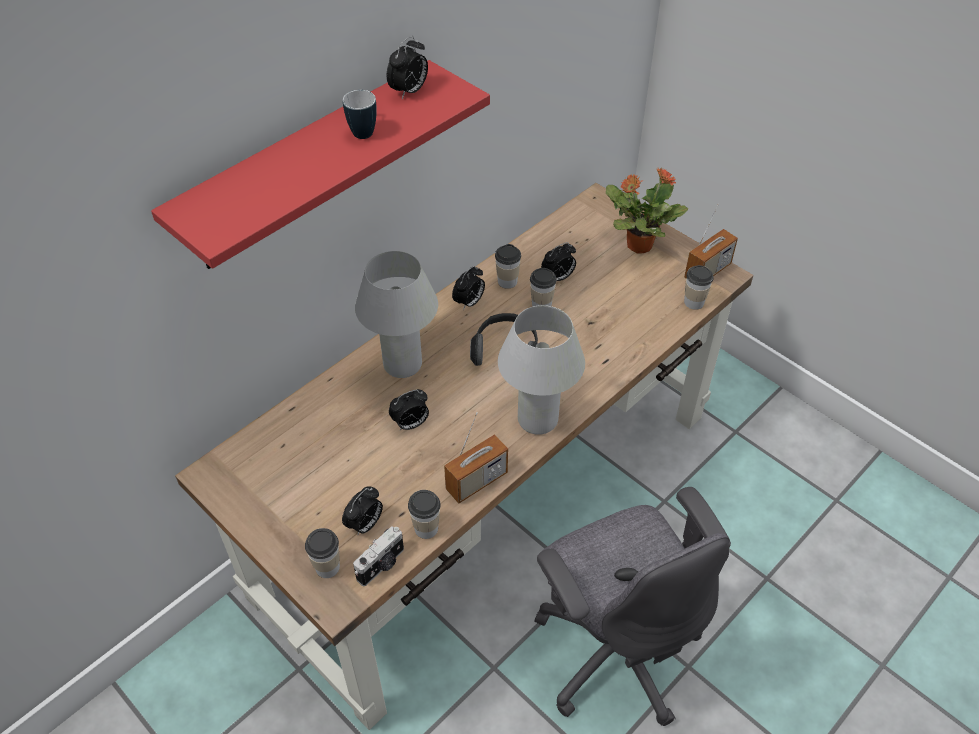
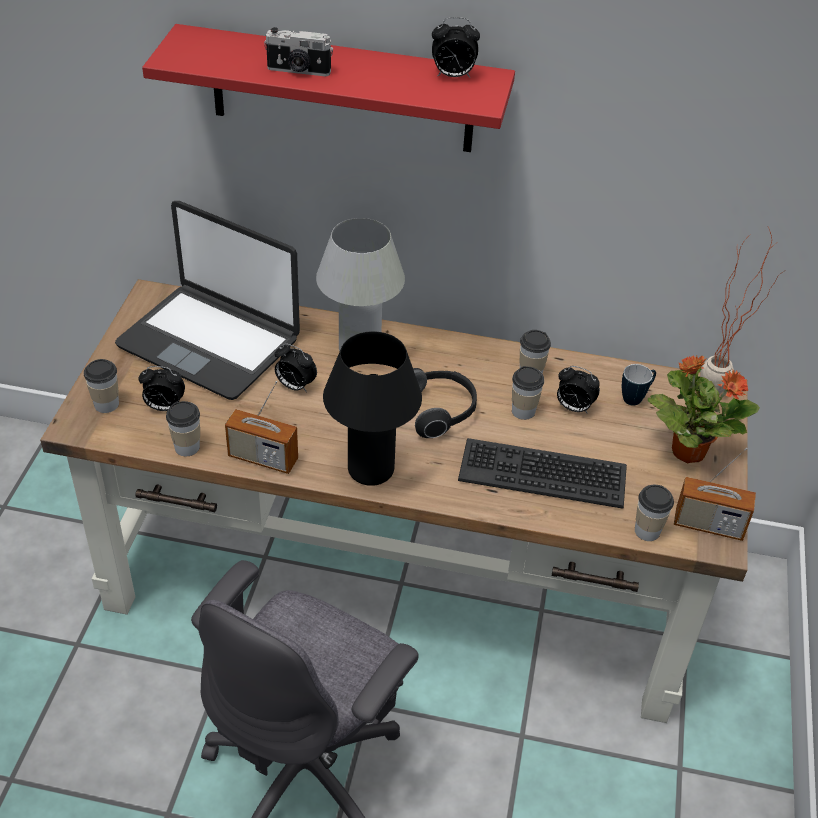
camera: 55 degrees right, 5 degrees down
(309, 457) = (210, 342): none -> laptop
(363, 130) = (371, 73): mug -> mug (636, 398)
(382, 565) = (129, 436): camera -> camera (298, 71)
(469, 303) = (476, 360): alarm clock -> none
(537, 419) = (370, 470): white table lamp -> black table lamp
(596, 199) = (720, 390): none -> potted plant
(608, 326) = (543, 473): none -> keyboard

